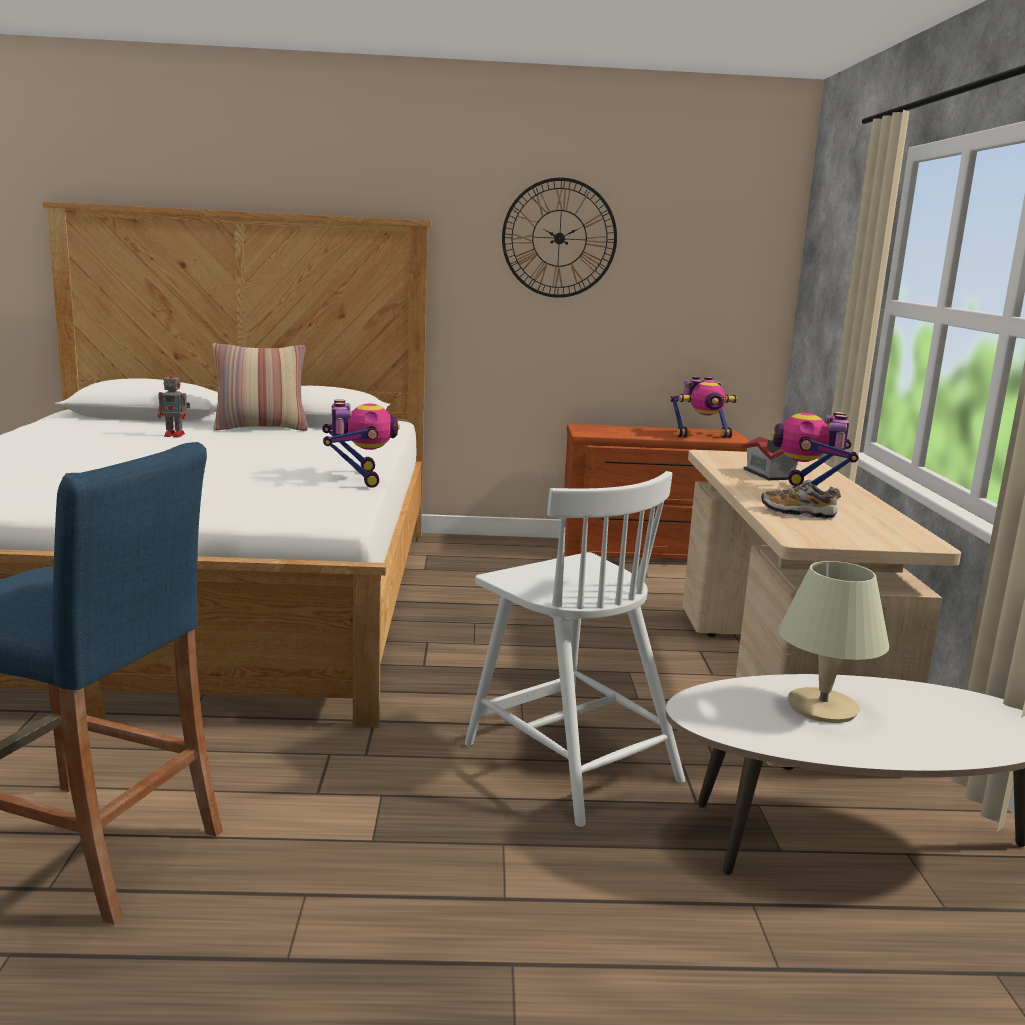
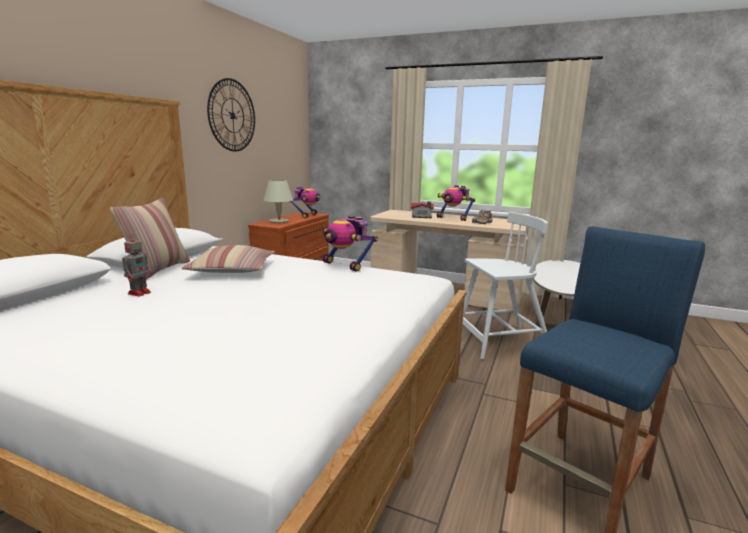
camera: 65 degrees left, 0 degrees up
(283, 445) = (232, 270): none -> pillow
(358, 478) = (346, 265): toy robot -> toy robot turned 150 degrees counterclockwise
(823, 707) = (559, 276): beige table lamp -> beige table lamp (279, 221)

